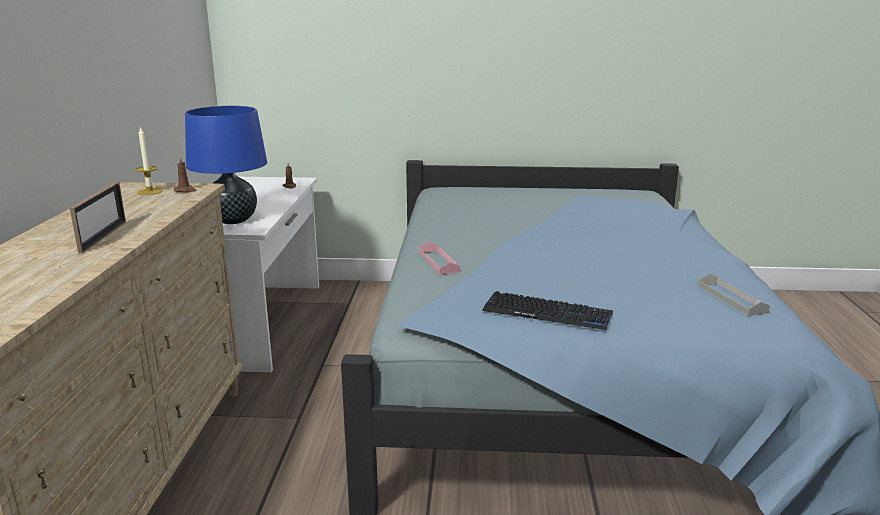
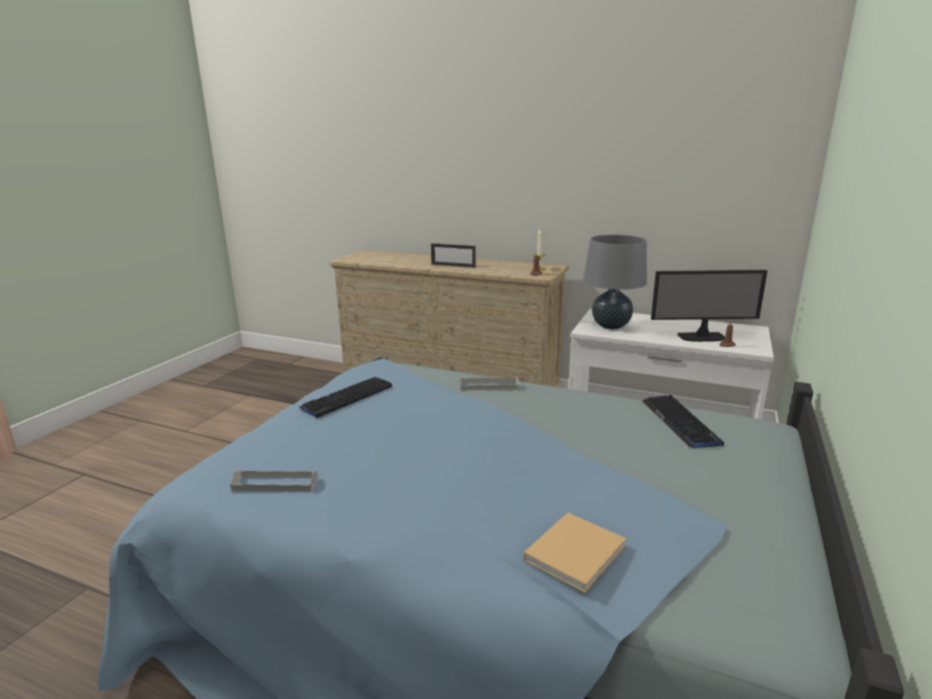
camera: 110 degrees right, 0 degrees up
(233, 220) = (611, 326): blue table lamp -> grey table lamp
(270, 192) = (702, 338): none -> monitor
(438, 262) = (489, 386): pink tray -> grey tray
(457, 204) = (680, 422): none -> keyboard
(652, 215) = (576, 551): none -> beige book

